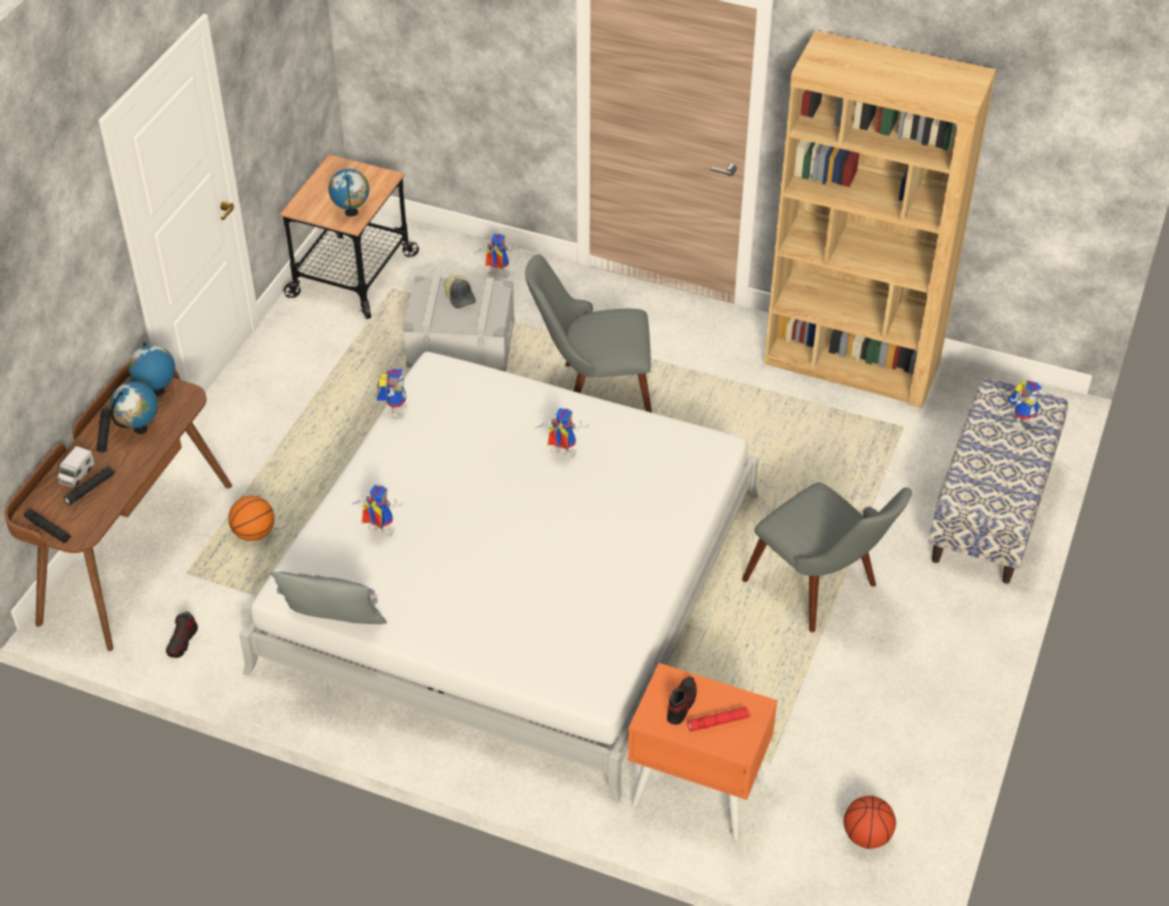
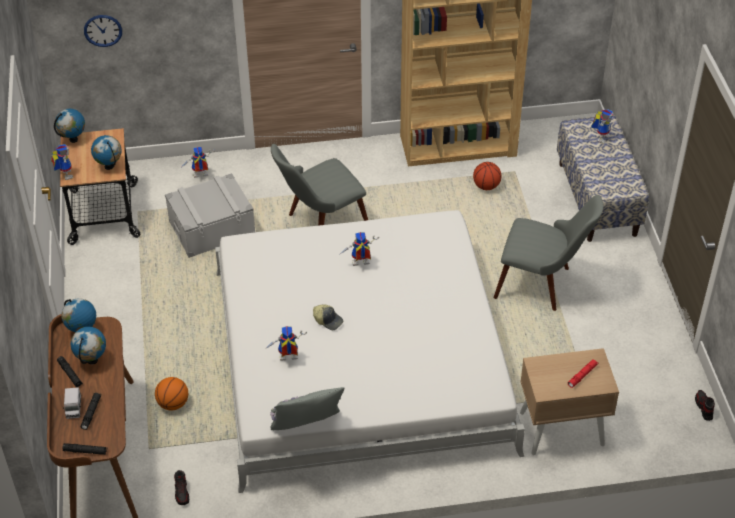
camera: 30 degrees left, 0 degrees up
(337, 166) = (73, 139): none -> globe
(395, 409) = (234, 280): toy robot -> toy robot (64, 174)
(411, 36) = (103, 30): none -> wall clock
(460, 297) = (206, 196): cap -> cap (328, 320)
(681, 704) = (554, 375): shoe -> shoe (704, 407)
(696, 790) = (561, 428): orange nightstand -> beige nightstand
(867, 836) = (669, 409): basketball -> basketball (486, 186)

